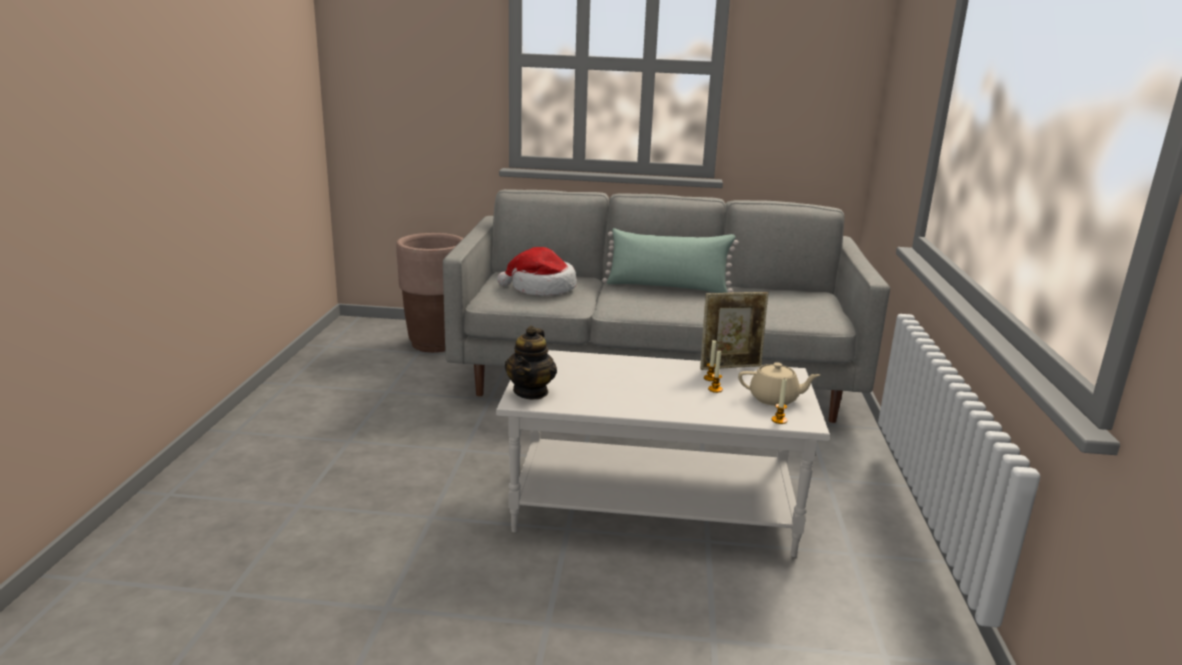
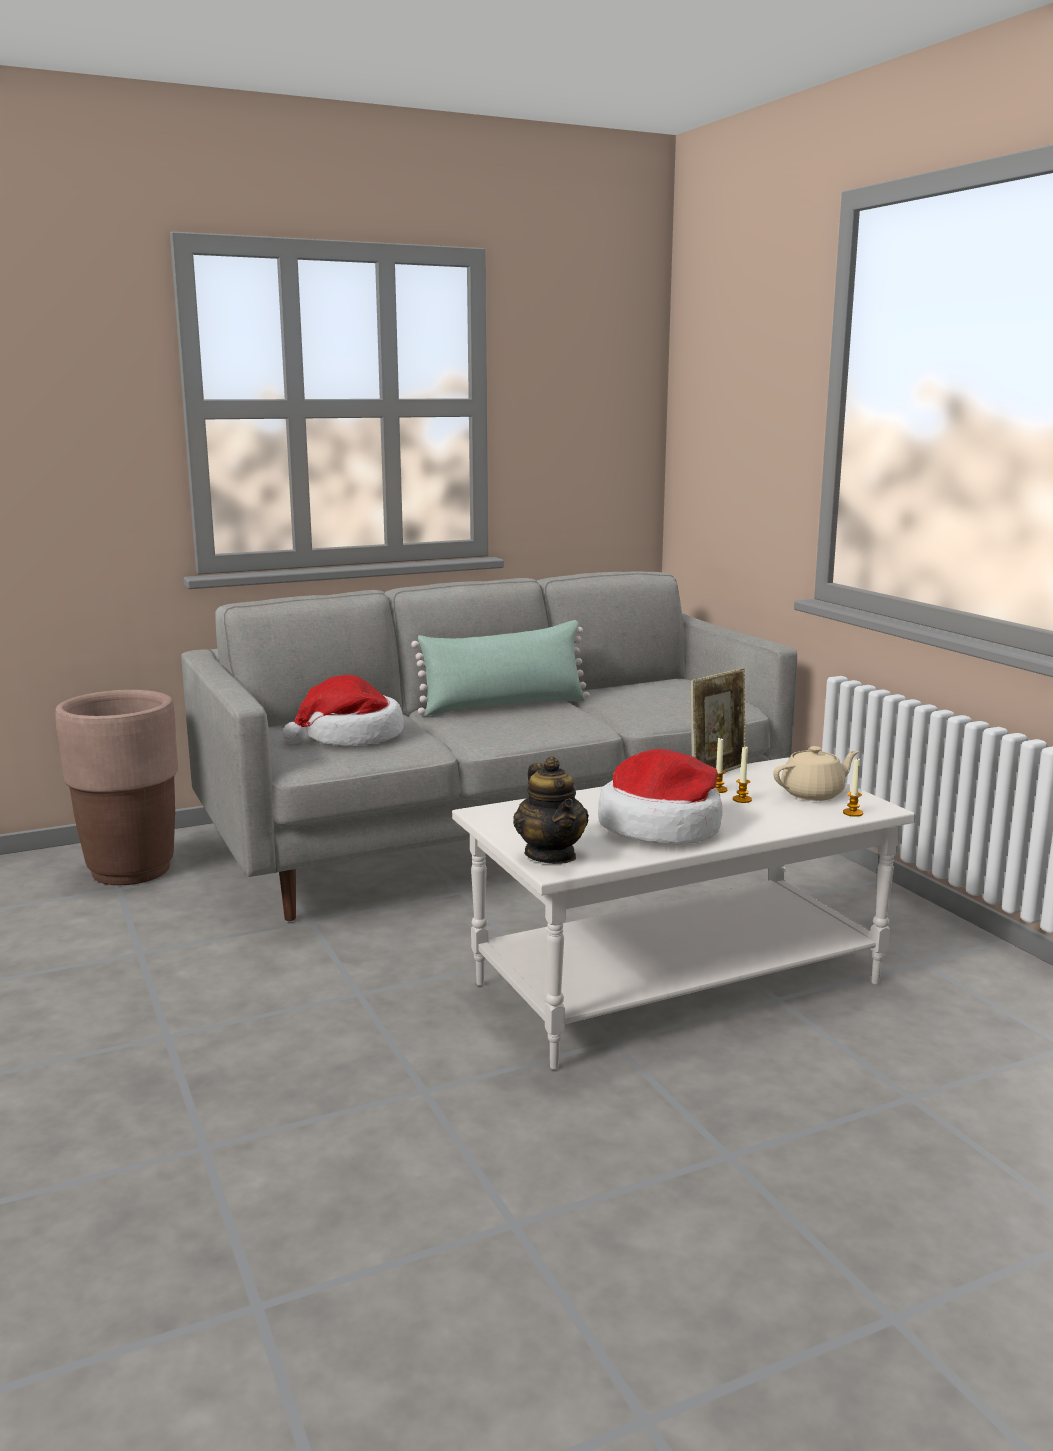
camera: 30 degrees left, 5 degrees down
(628, 393) = (662, 827): none -> hat

